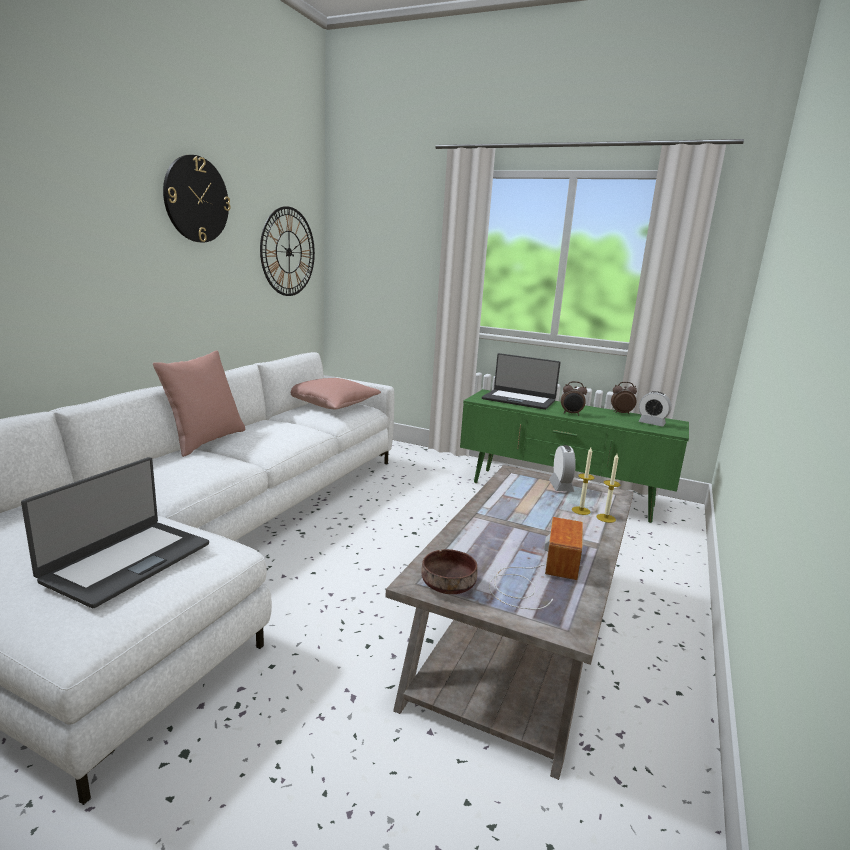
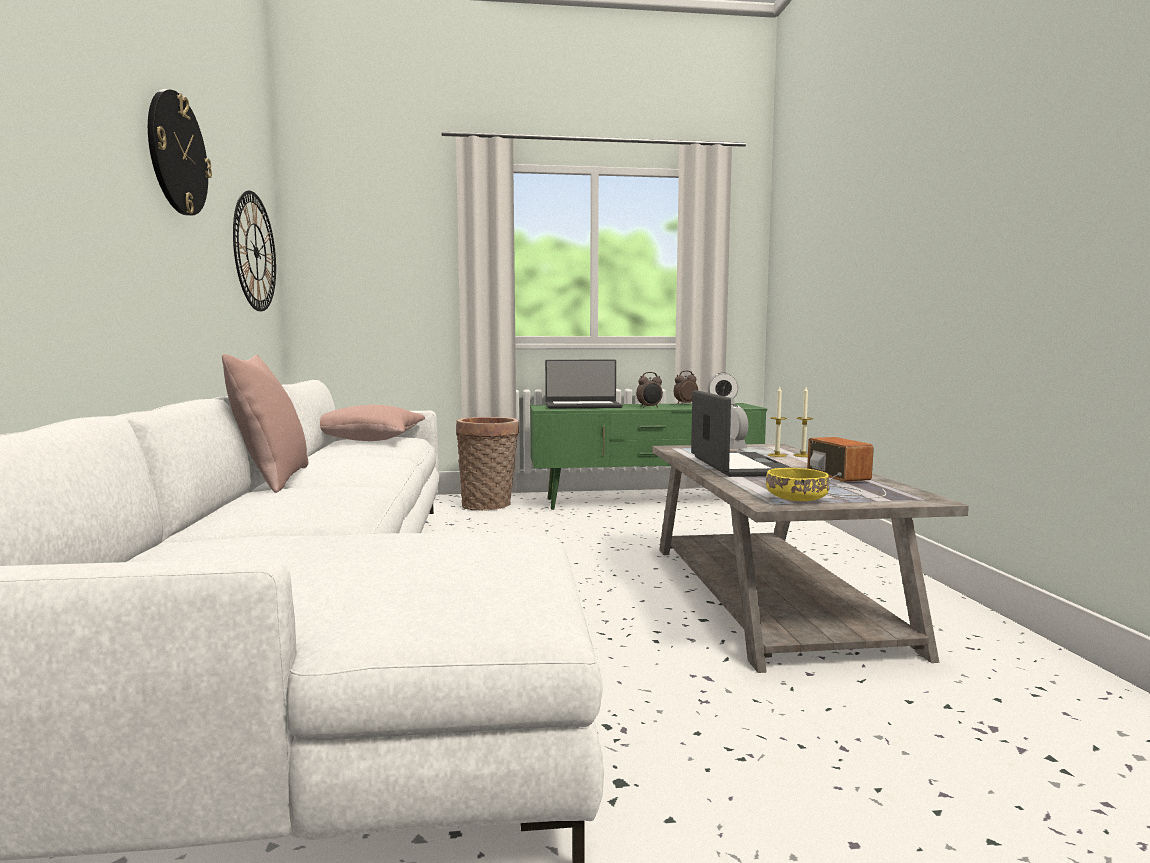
camera: 30 degrees left, 10 degrees down
(126, 561) = (446, 556): laptop -> laptop (739, 465)
(434, 466) = (489, 505): none -> basket
(448, 586) = (797, 500): brown bowl -> yellow bowl

